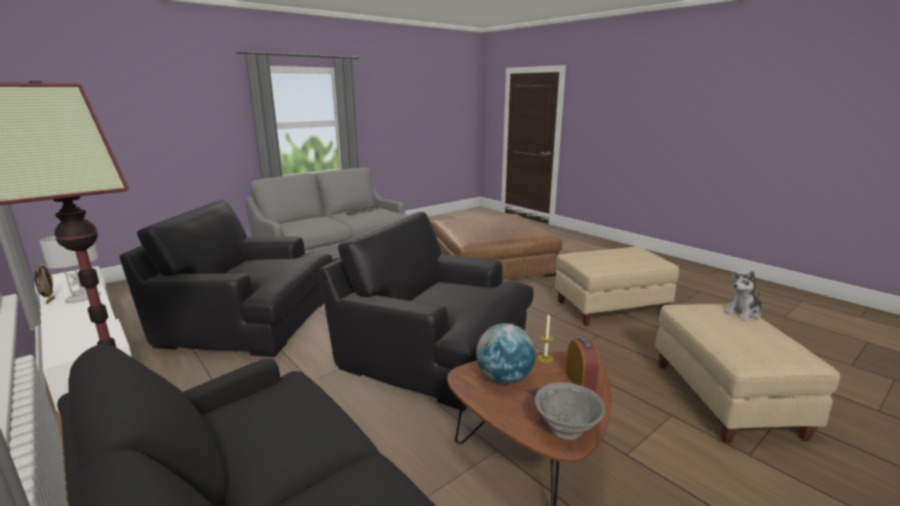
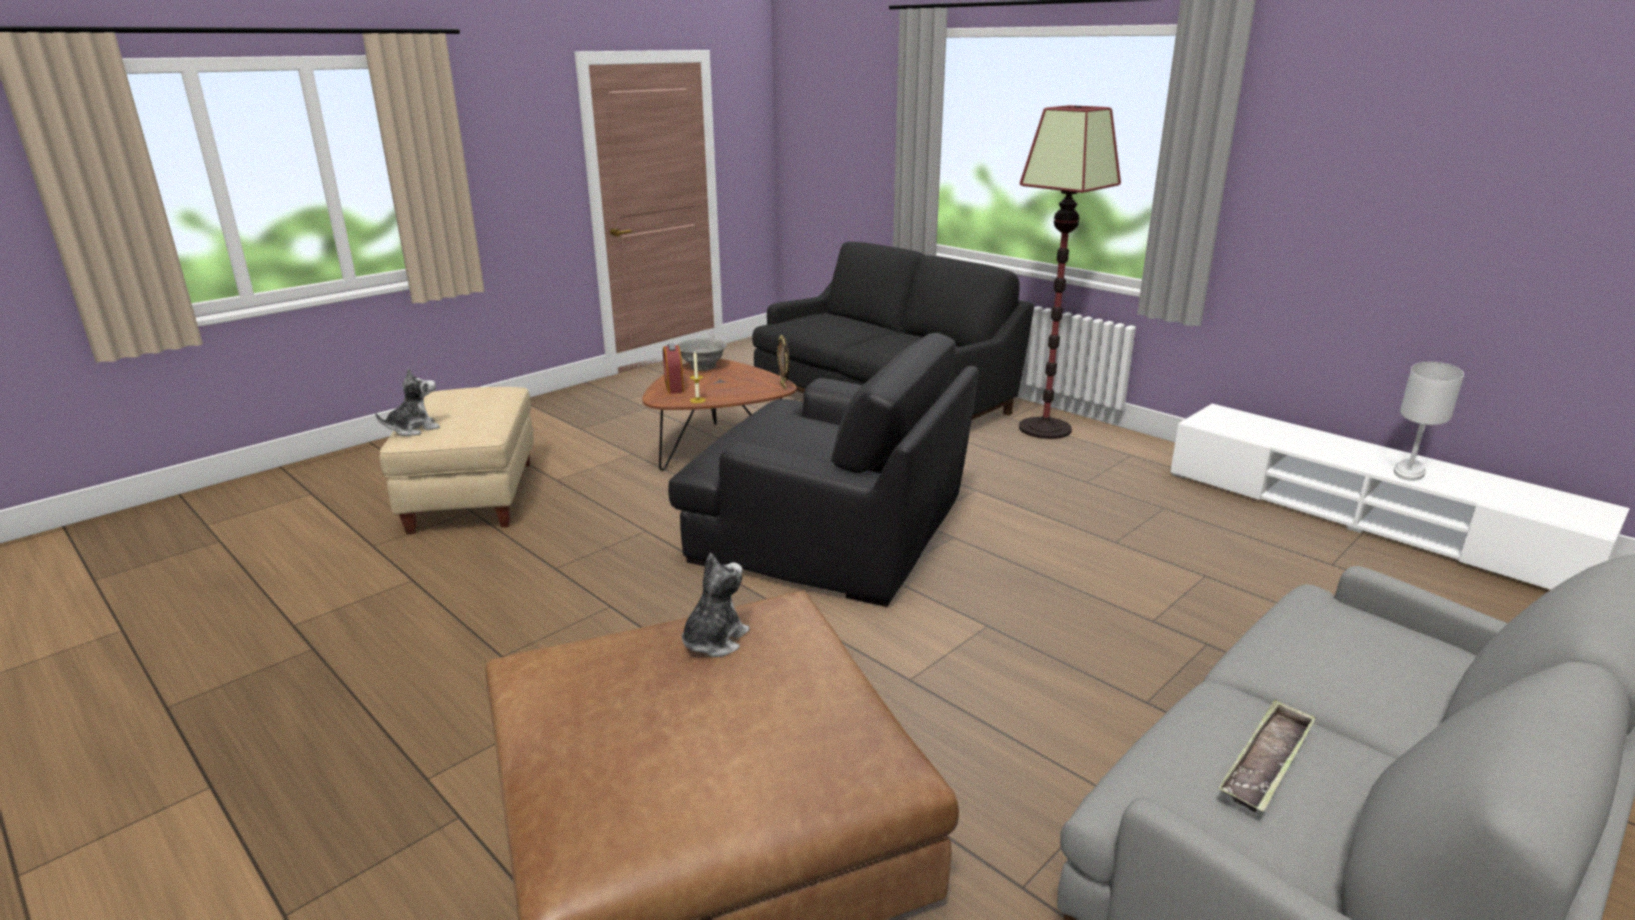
camera: 175 degrees right, 5 degrees up
(50, 301) = (1443, 465): picture frame -> picture frame (784, 387)
(248, 319) = (1191, 567): black armchair -> none
(490, 234) = (714, 640): none -> plush toy
(504, 378) = (743, 387): globe -> none
(610, 308) = (470, 633): beige ottoman -> none

